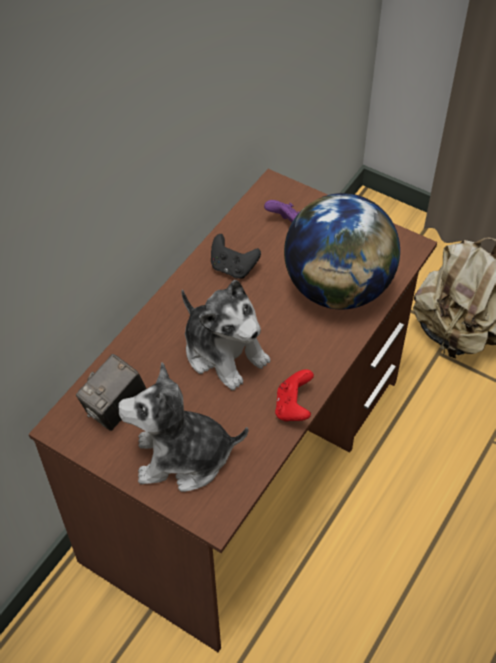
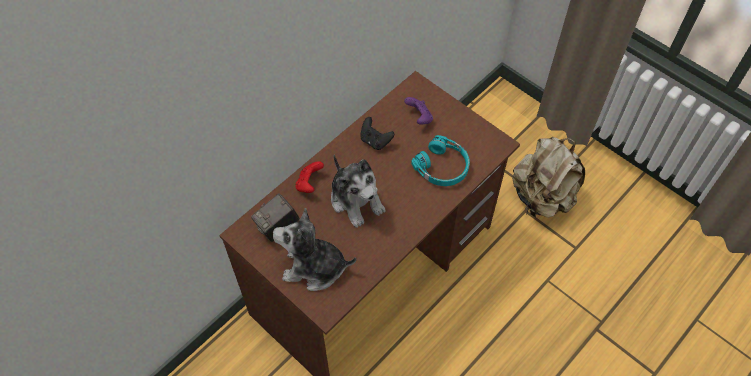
camera: 10 degrees right, 5 degrees up
(293, 407) = (393, 246): red game controller -> red game controller (309, 184)
(338, 289) = (442, 167): globe -> turquoise headphones

